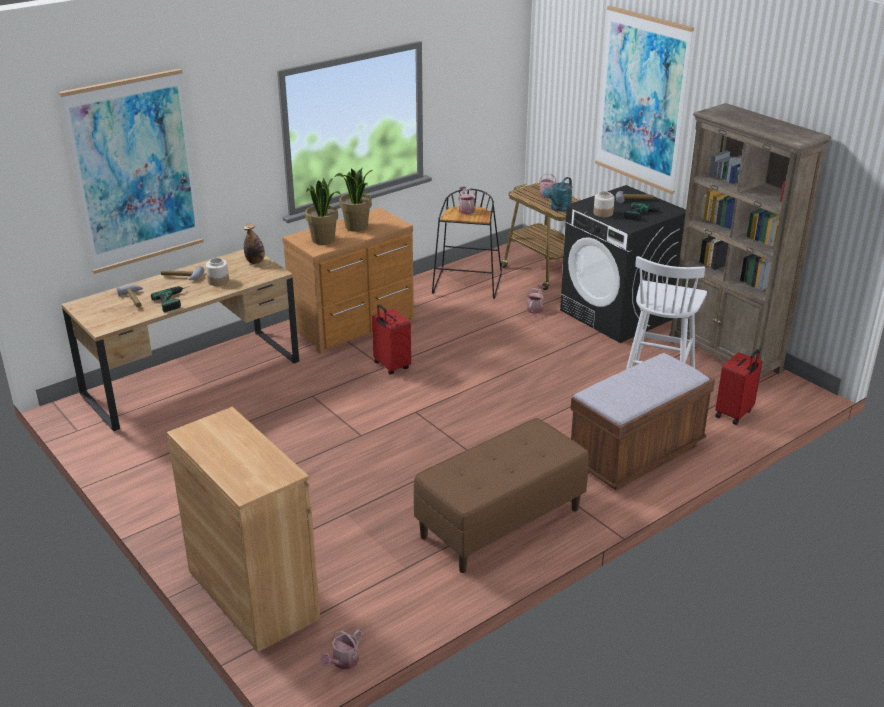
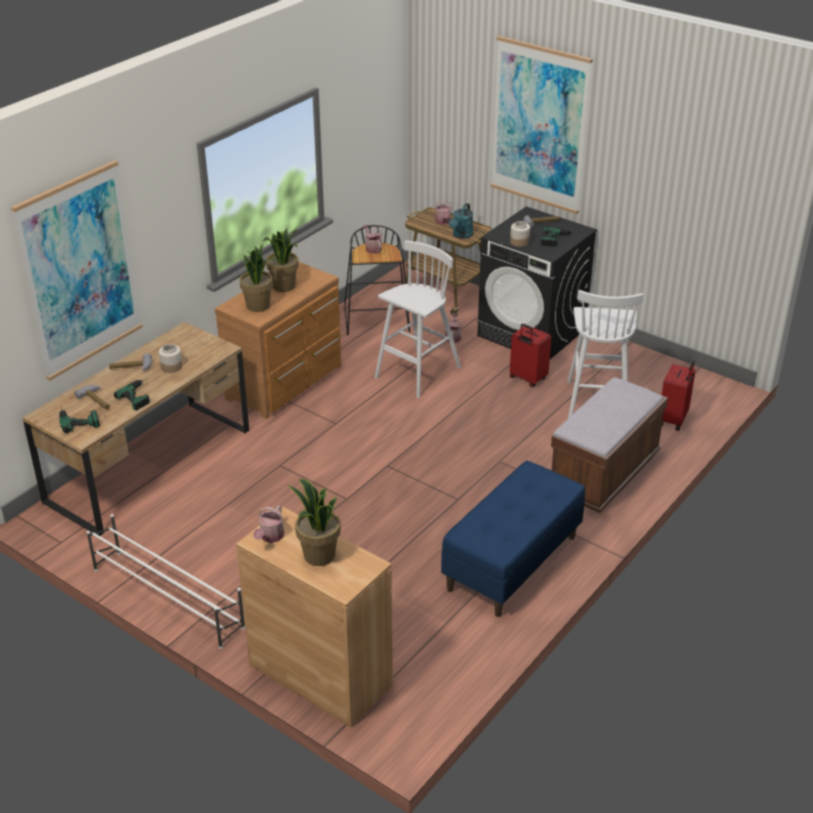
camera: 15 degrees left, 5 degrees up
(108, 312) = (78, 419): none -> power drill
(145, 495) = (167, 598): none -> white shoe rack
(239, 456) = (318, 556): none -> potted plant
(255, 262) = (197, 339): bottle -> none
(343, 662) = (431, 720): watering can -> watering can (270, 537)
(391, 366) = (342, 421): red suitcase -> red suitcase (527, 379)
(484, 335) = (417, 373): none -> white stool
(500, 523) = (512, 563): brown bench -> blue bench
(724, 356) = (644, 362): brown bookcase -> none

